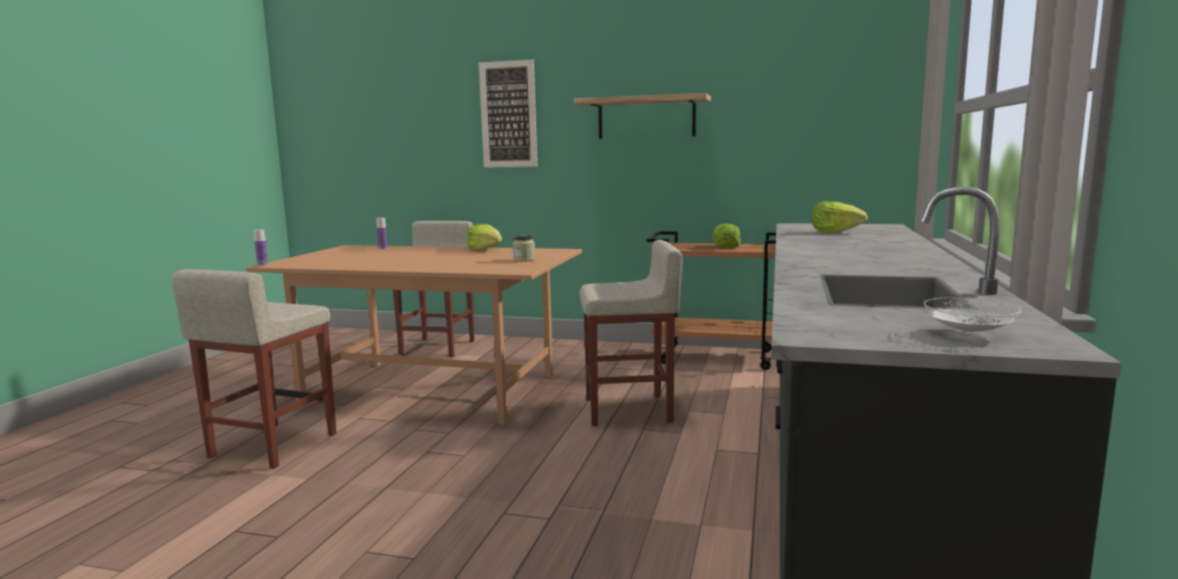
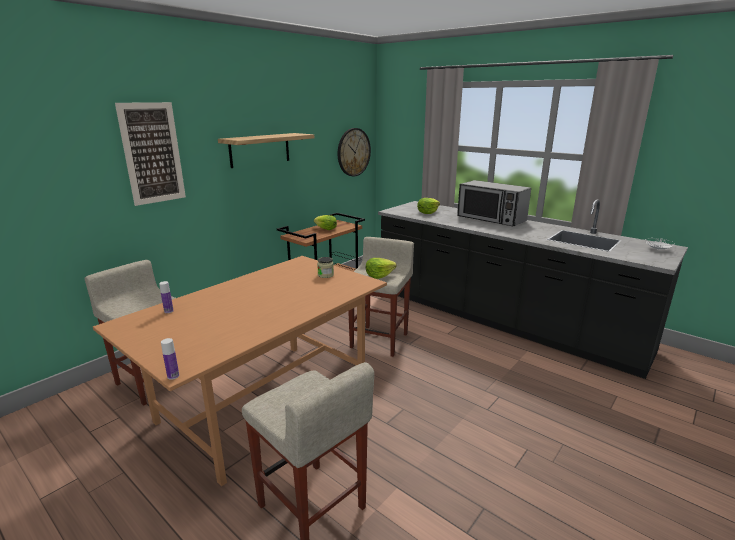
camera: 65 degrees left, 10 degrees up
(485, 249) = (254, 278): lettuce -> lettuce (379, 275)
(848, 133) = (353, 152): none -> wall clock
(890, 249) = (491, 219): none -> microwave

